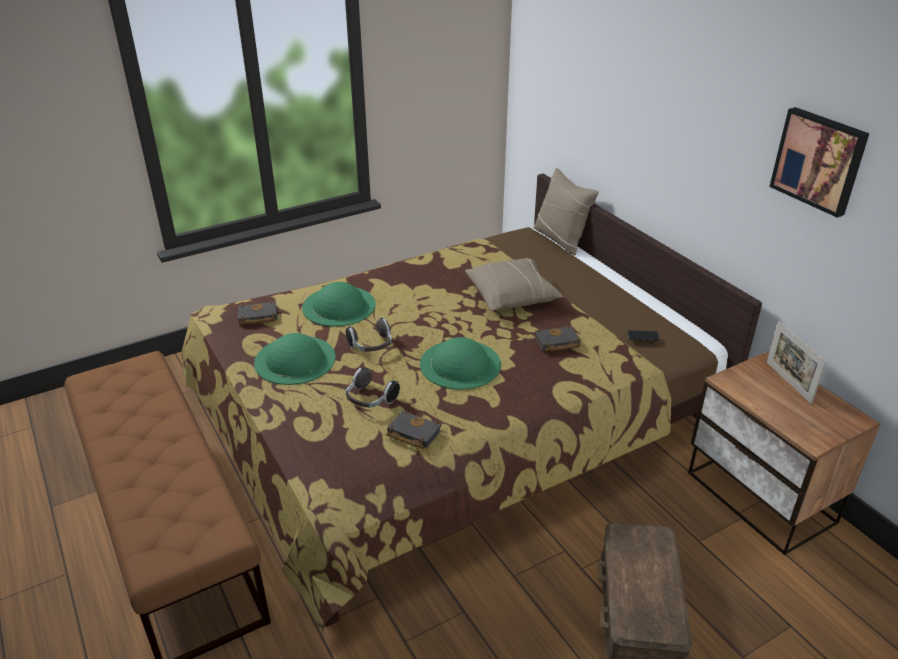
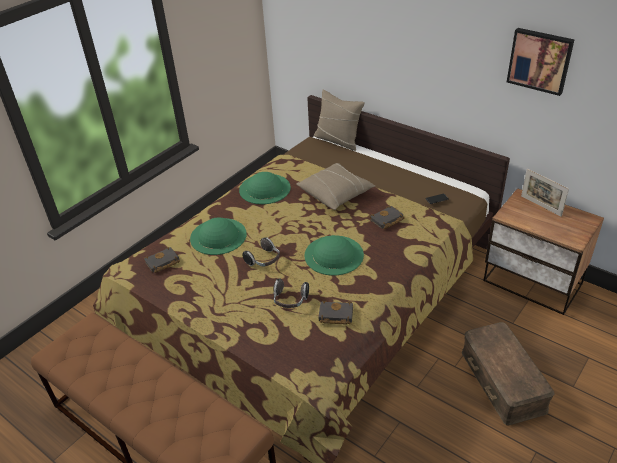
camera: 20 degrees left, 5 degrees up
(294, 359) = (215, 287): green hat -> green hat (264, 188)

